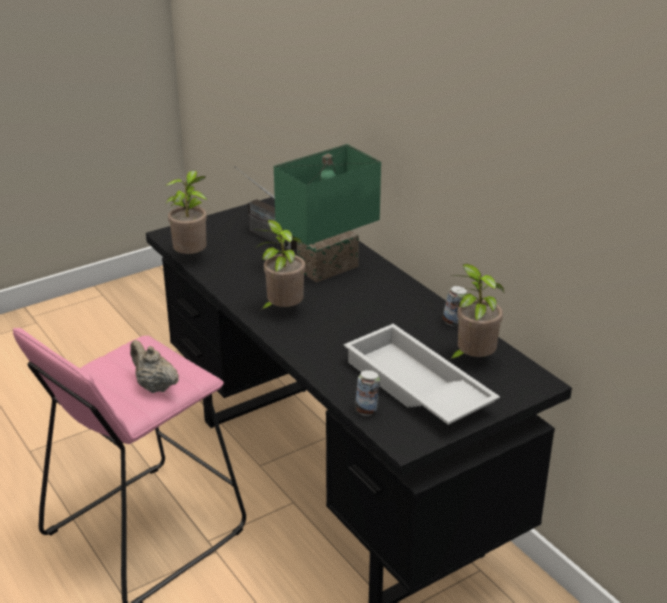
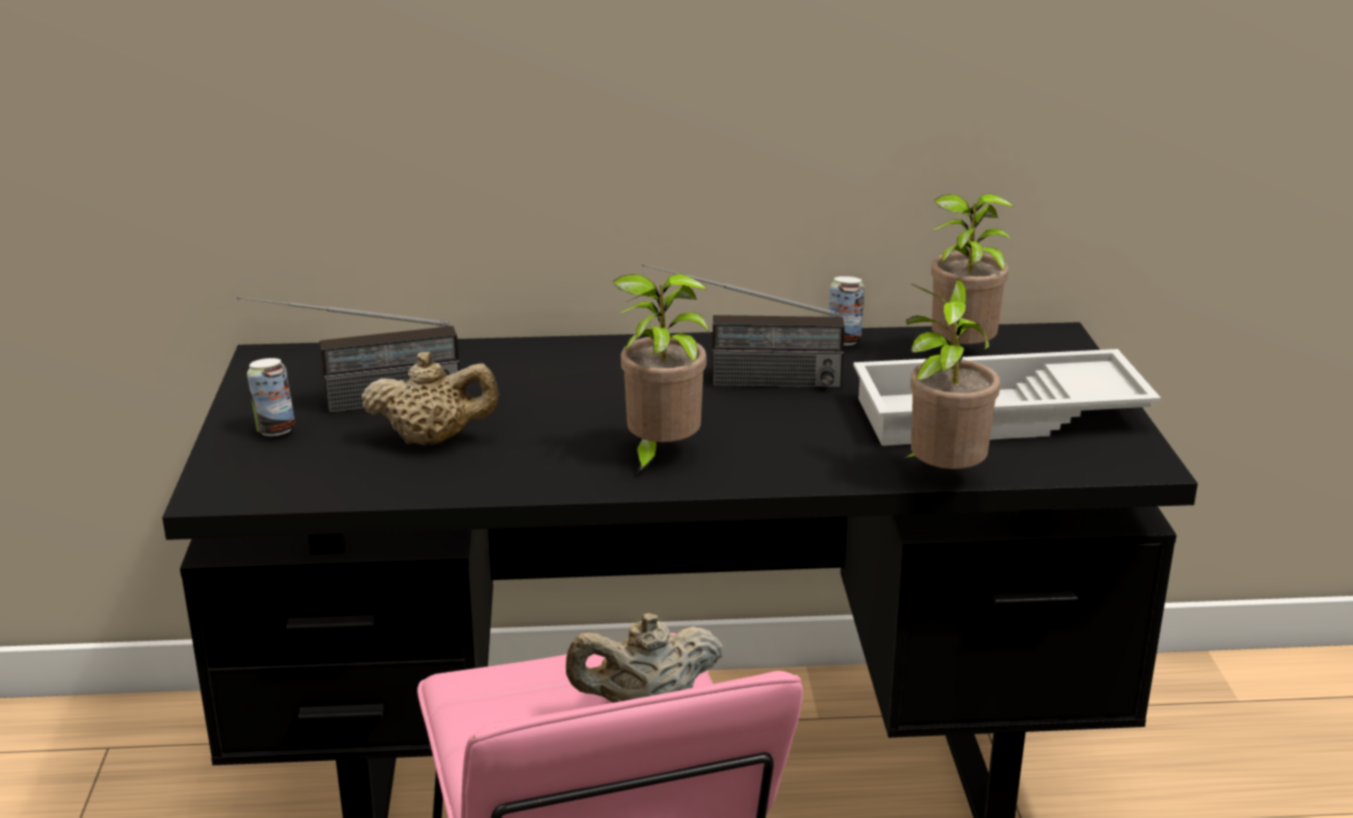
camera: 60 degrees left, 5 degrees down
(192, 257) = (348, 491): potted plant -> potted plant (942, 477)
(248, 258) = (433, 439): none -> beige teapot
(329, 269) = (570, 384): green table lamp -> none
(367, 410) = (1034, 468): can -> can (275, 431)
(377, 308) = (741, 381): none -> radio

